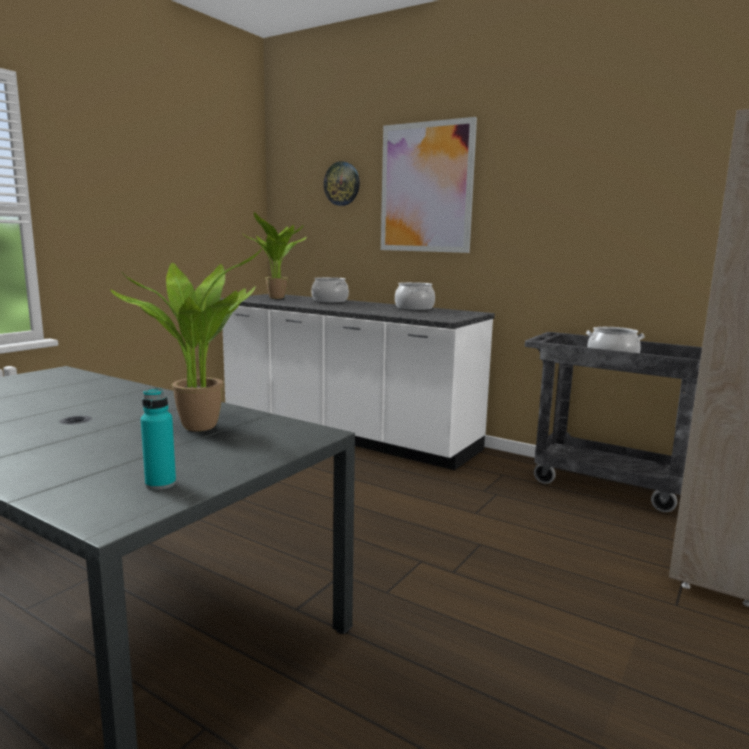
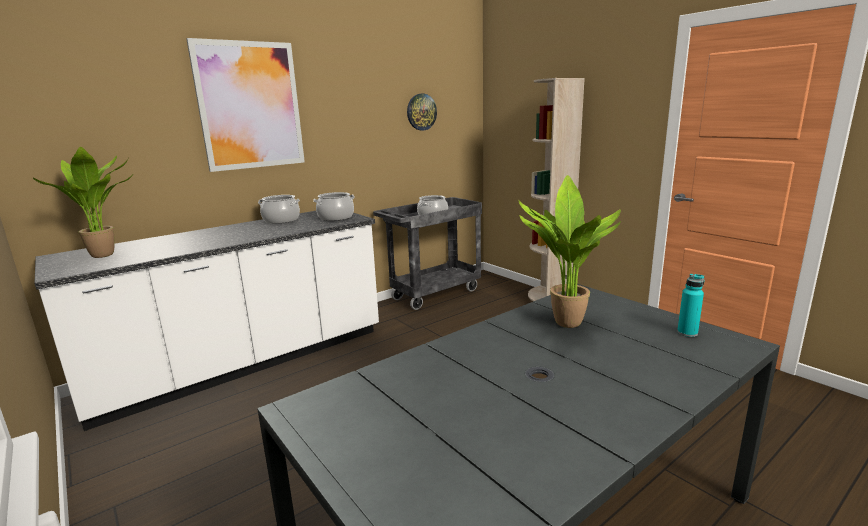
camera: 70 degrees left, 5 degrees up
(329, 301) = (178, 238): cooking pot -> cooking pot (336, 217)
(342, 183) = (133, 101): wall clock -> wall clock (421, 112)

